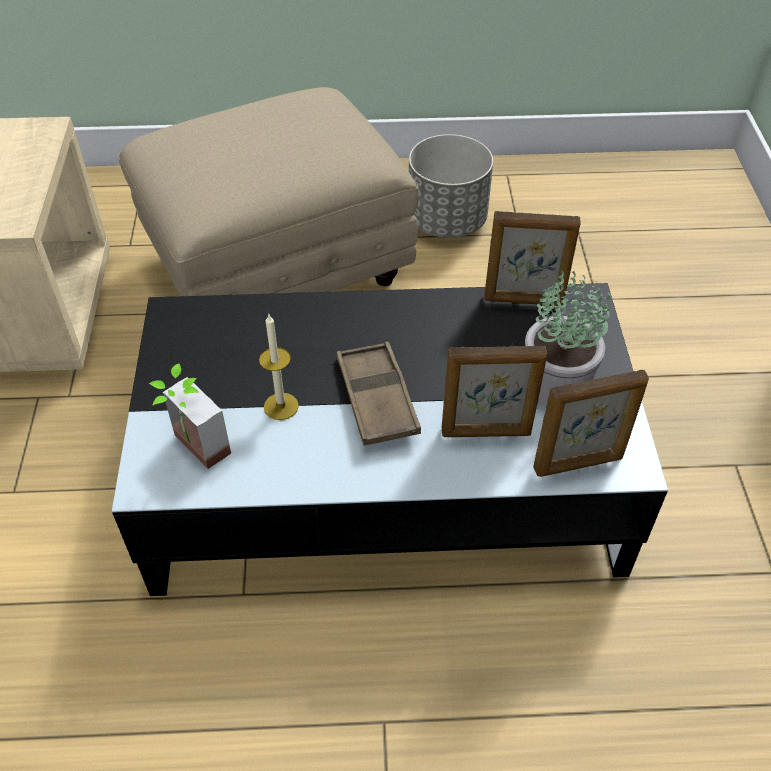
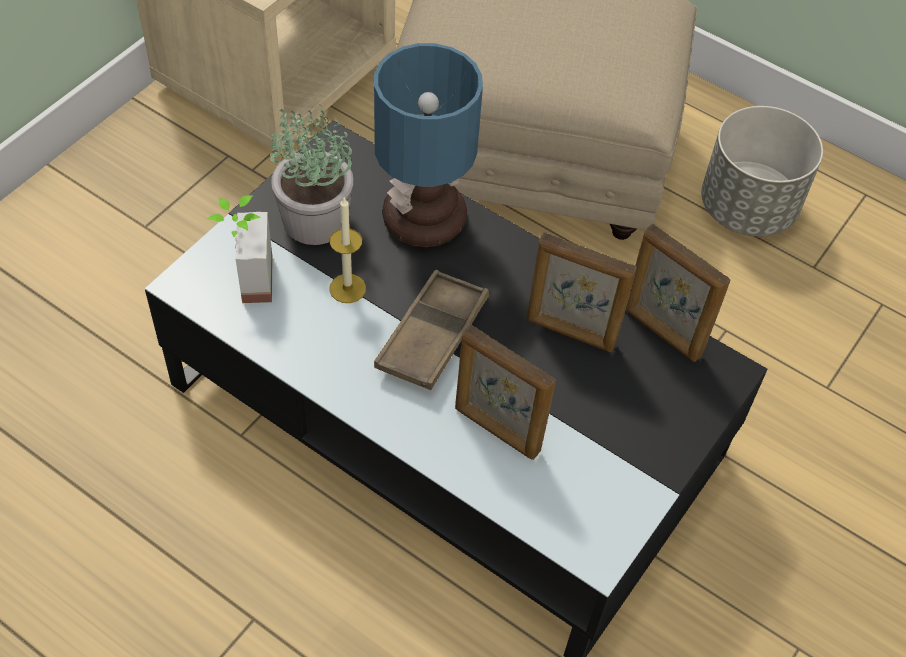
camera: 35 degrees right, 5 degrees up
(290, 327) = (422, 222): none -> table lamp
(556, 384) = (607, 430): potted plant -> potted plant (313, 220)
(579, 464) = (549, 515): picture frame -> picture frame (570, 332)

